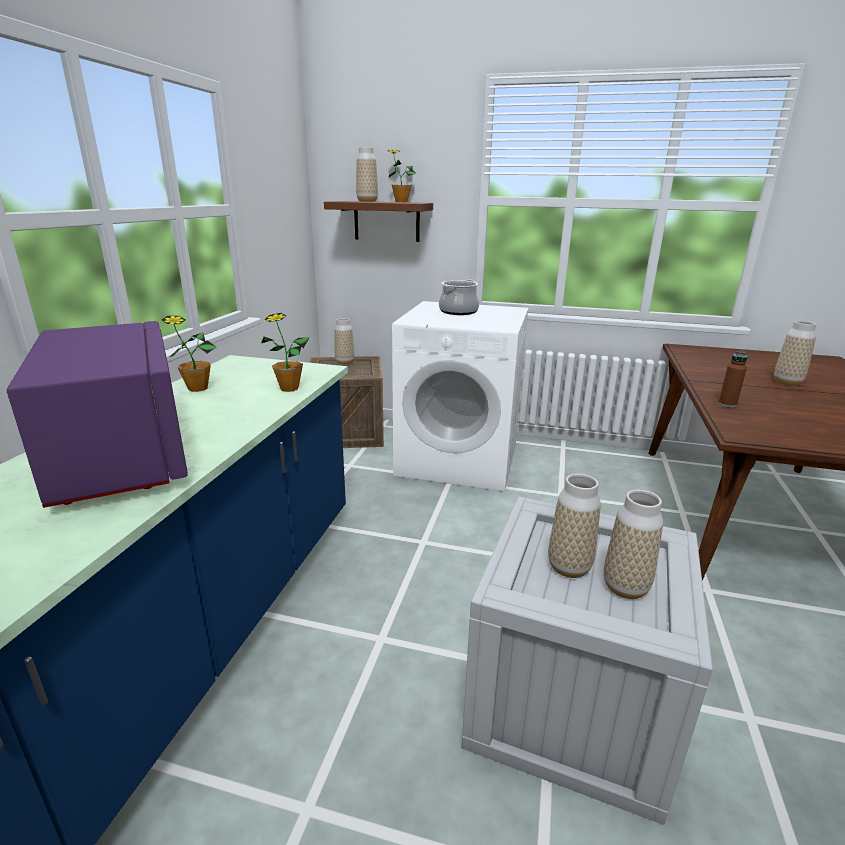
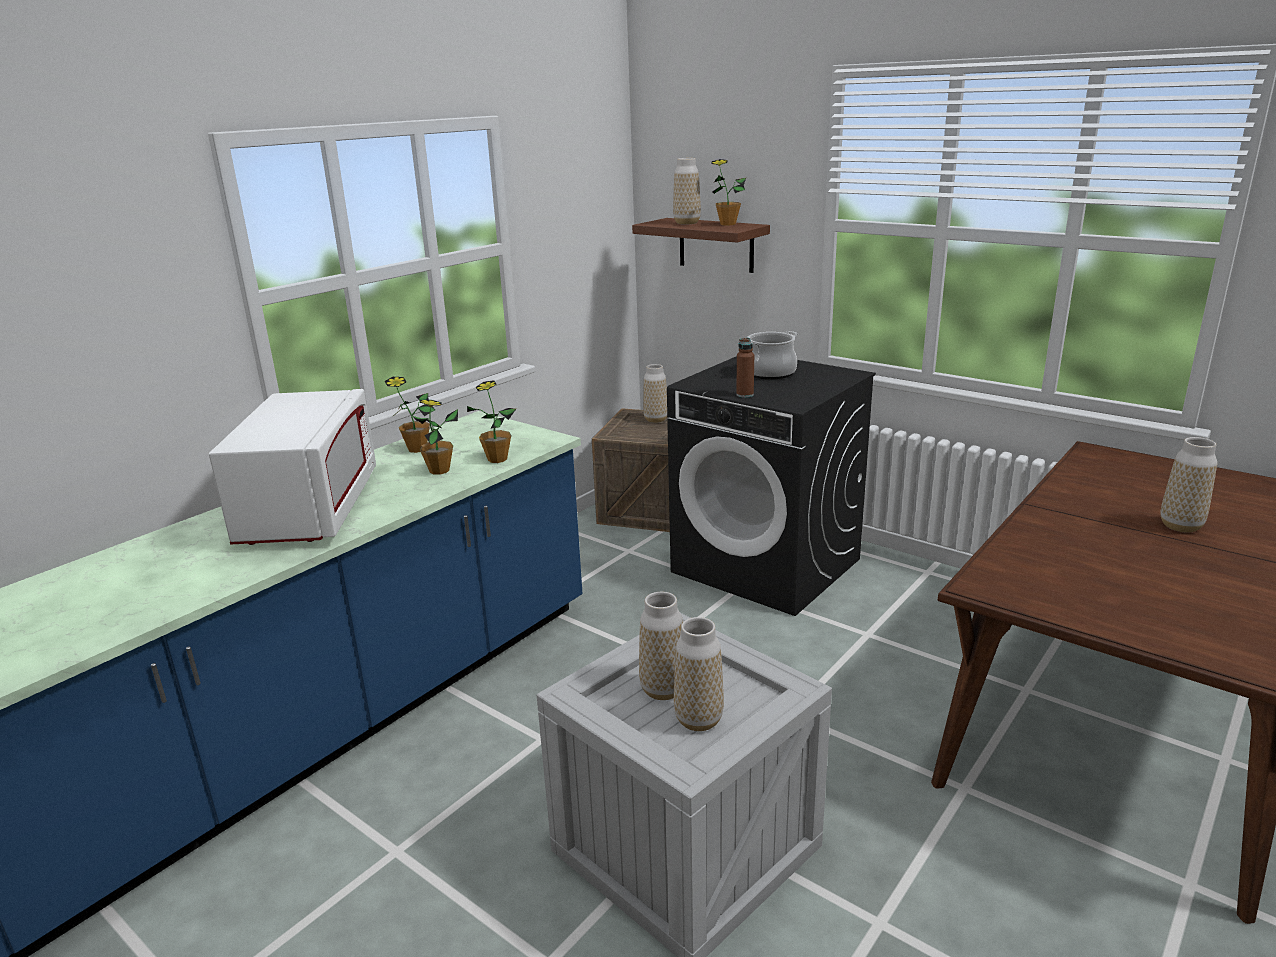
camera: 25 degrees right, 0 degrees up
(122, 456) = (311, 510): purple microwave -> white microwave
(239, 403) = (439, 471): none -> potted plant
(459, 460) = (767, 566): white washing machine -> black washing machine
(727, 404) = (1026, 545): brown bottle -> brown bottle (745, 395)

